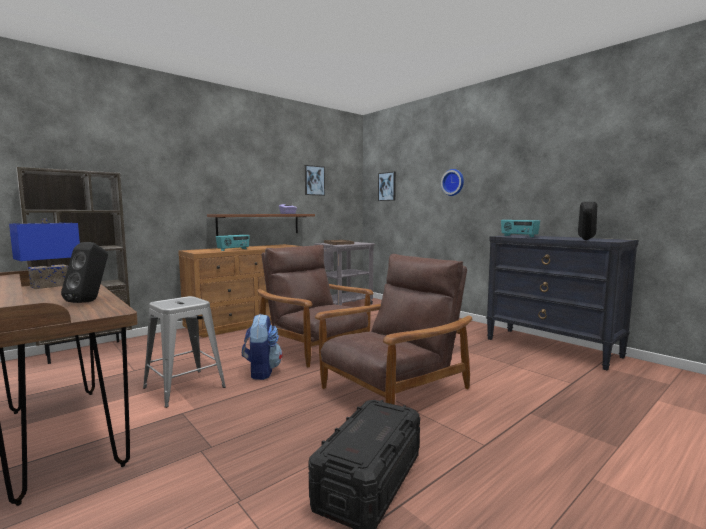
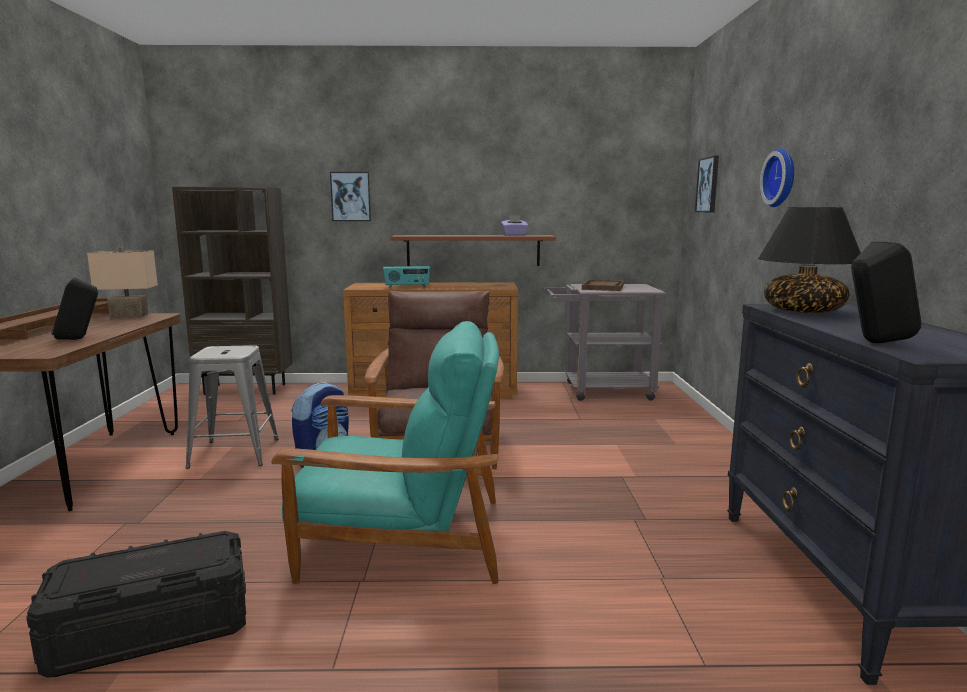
camera: 40 degrees right, 5 degrees up
(50, 286) = (128, 316): blue table lamp -> beige table lamp
(314, 180) = (576, 179): picture -> picture (351, 196)
(393, 389) = (401, 538): brown armchair -> turquoise armchair
(518, 236) = (804, 311): radio -> black table lamp

